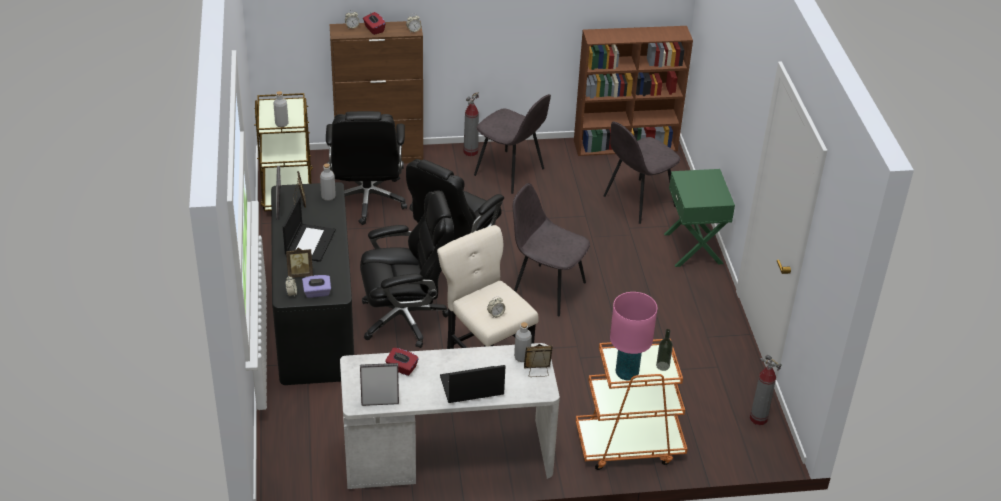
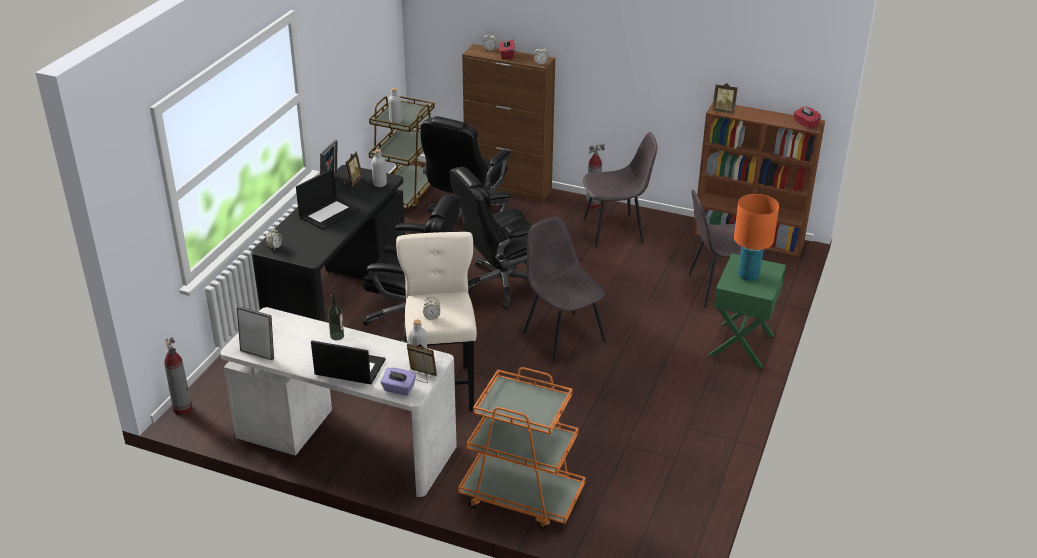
camera: 30 degrees right, 5 degrees down
(300, 274) = (297, 234): picture frame -> picture frame (723, 111)
(317, 293) = (295, 252): purple tissue box -> purple tissue box (398, 389)
(401, 368) = (304, 333): red tissue box -> red tissue box (805, 124)
(510, 173) = (615, 231): grey chair -> grey chair turned 75 degrees counterclockwise
(627, 373) = (502, 406): pink table lamp -> none
(662, 366) = (545, 412): bottle -> bottle (337, 336)
(700, 188) = (748, 276): none -> orange table lamp
(758, 418) = (677, 522): fire extinguisher -> fire extinguisher (182, 409)

